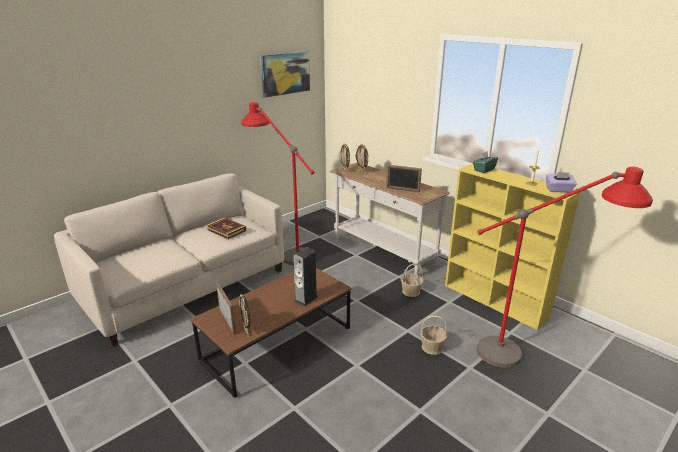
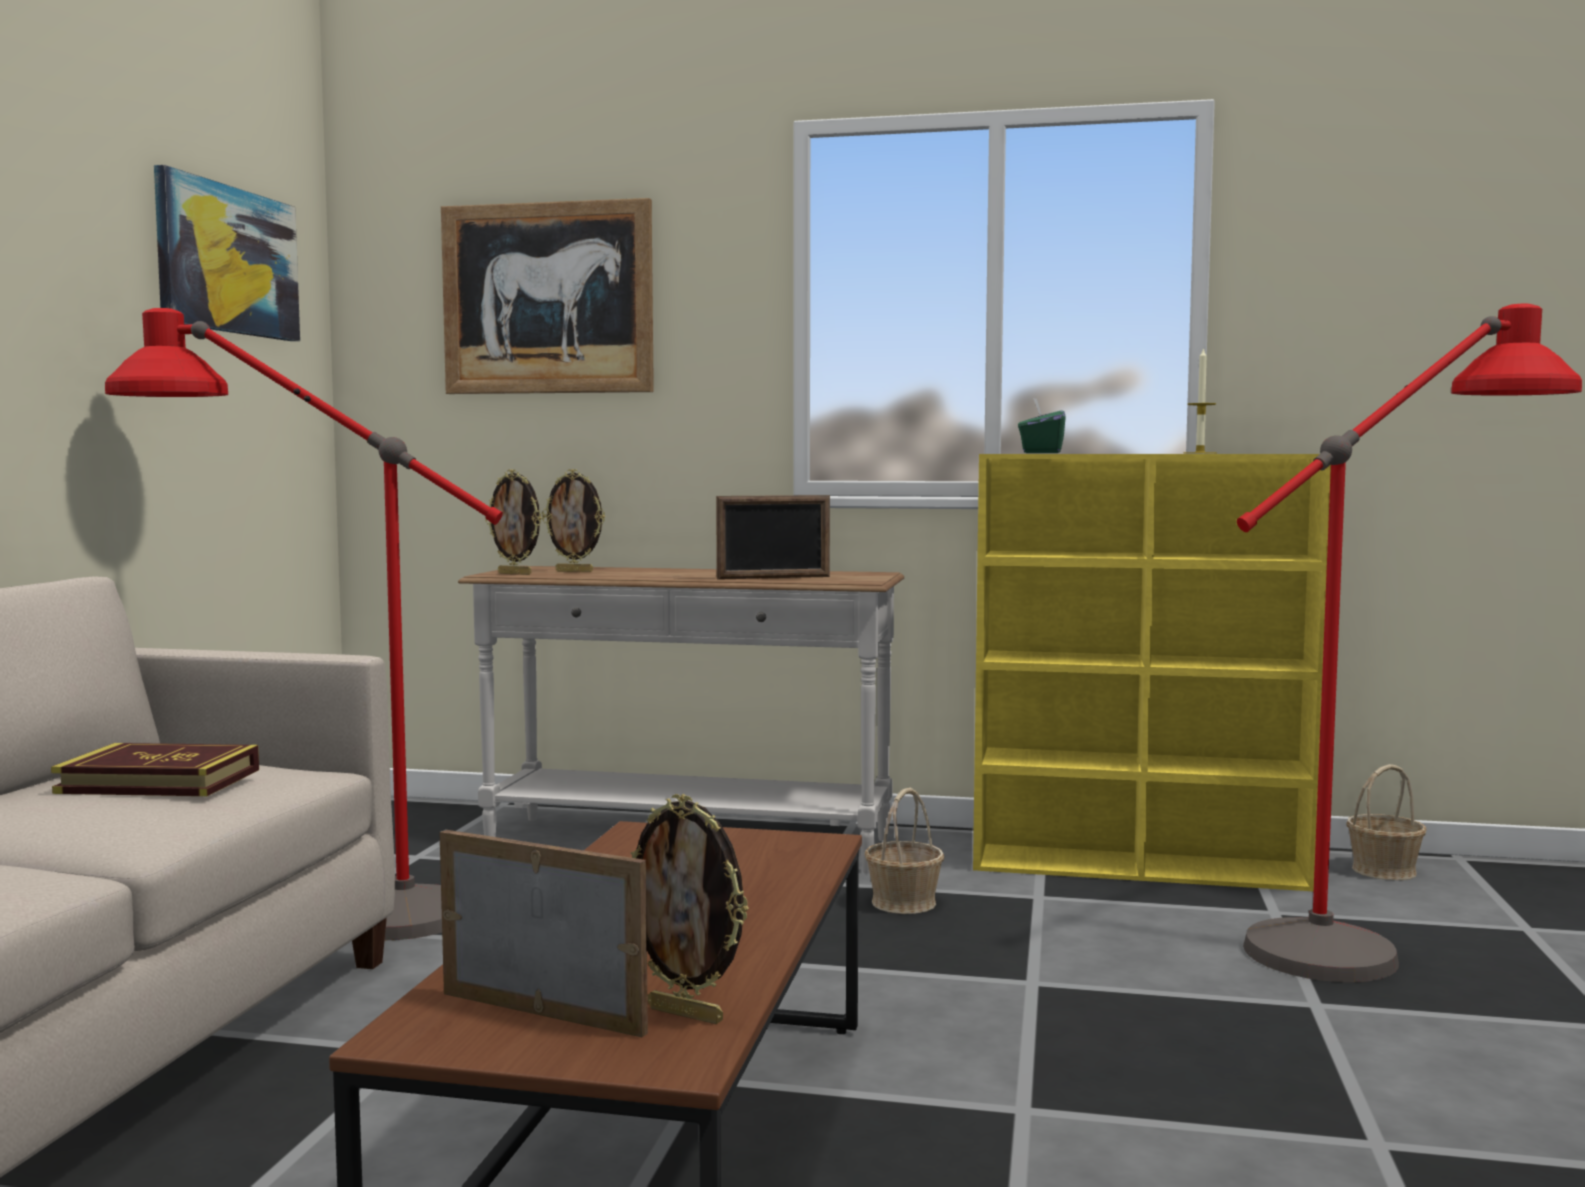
camera: 35 degrees left, 20 degrees down
(306, 299) = (760, 886): speaker -> none
(372, 82) = (547, 299): none -> picture
(432, 347) = (1157, 995): basket -> basket (1384, 871)
(559, 190) = (1281, 453): purple tissue box -> none

